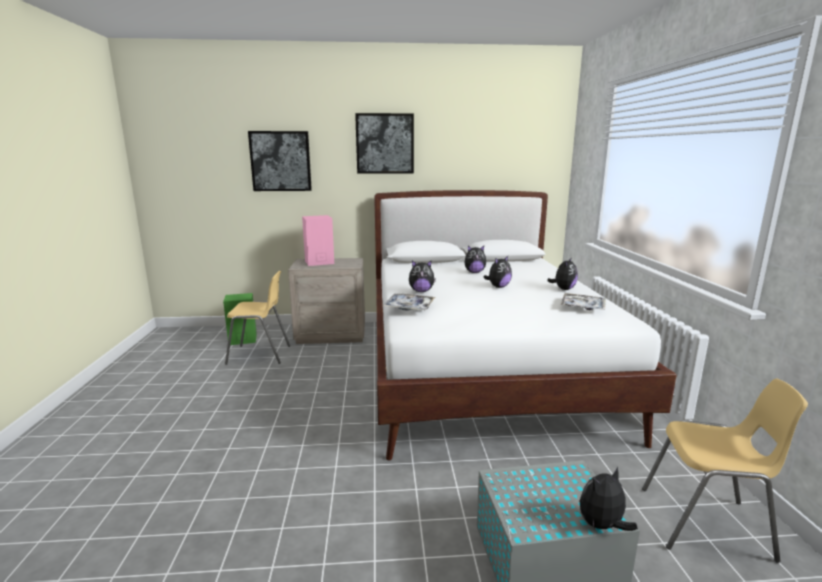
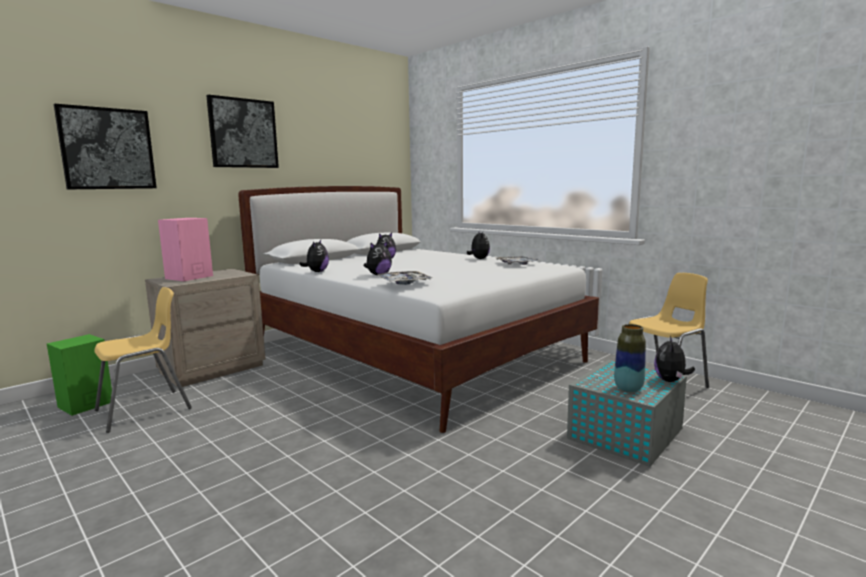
camera: 40 degrees left, 5 degrees down
(498, 287) = (431, 264): plush toy -> plush toy (317, 272)
(528, 508) = (628, 389): none -> vase

